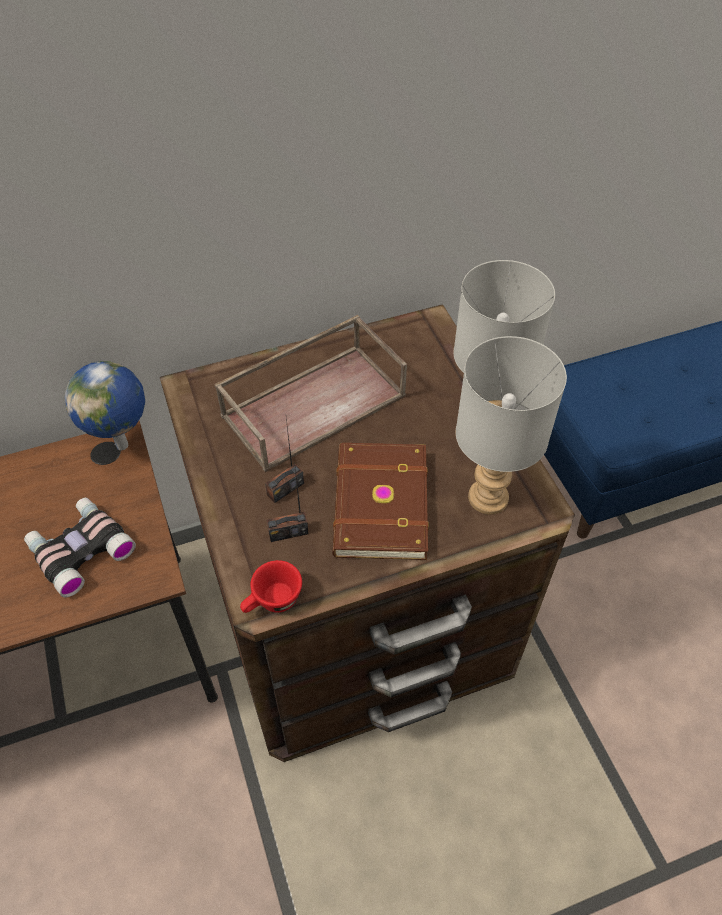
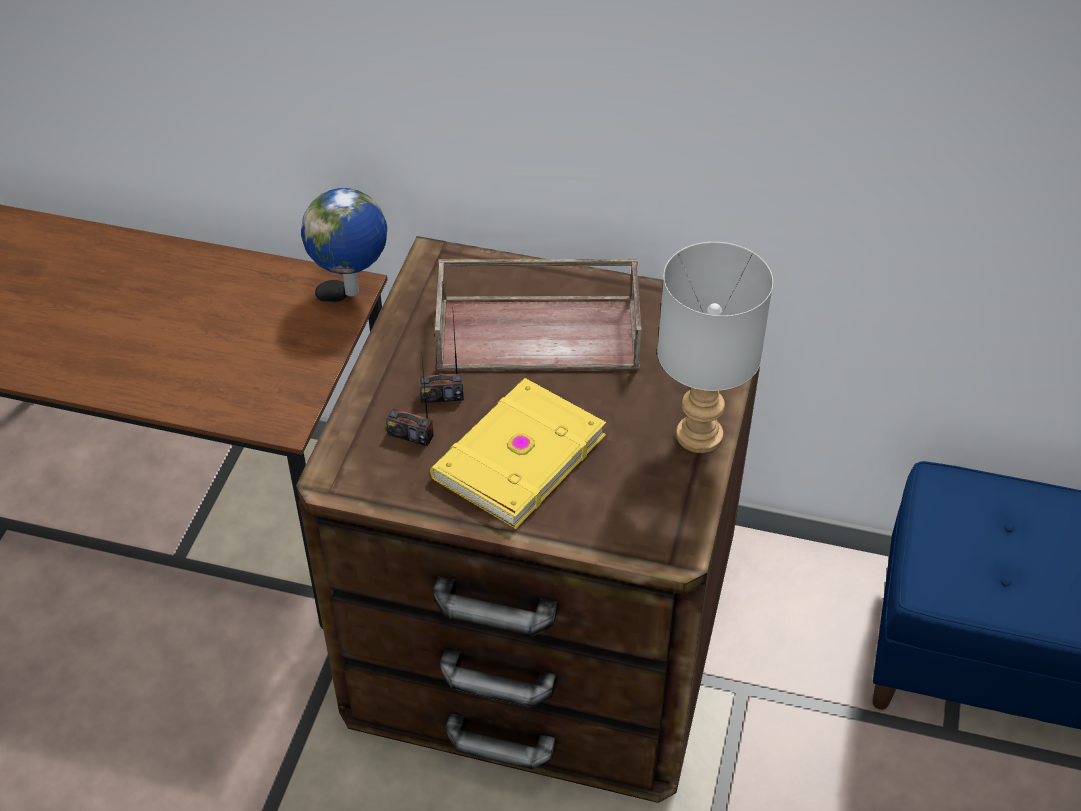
camera: 35 degrees right, 5 degrees down
(80, 549) = (242, 365): binoculars -> none
(272, 602) = (344, 485): red cup -> none
(378, 504) = (516, 456): brown book -> yellow book
(490, 498) = (632, 509): grey table lamp -> none

